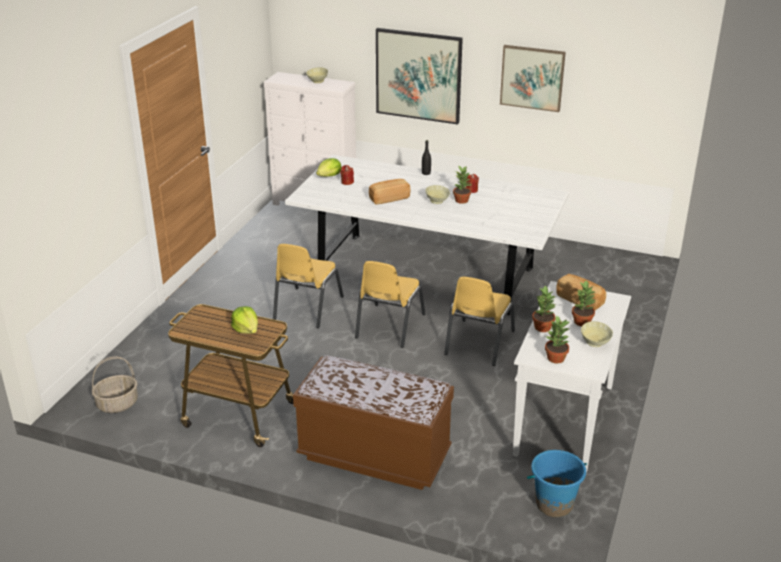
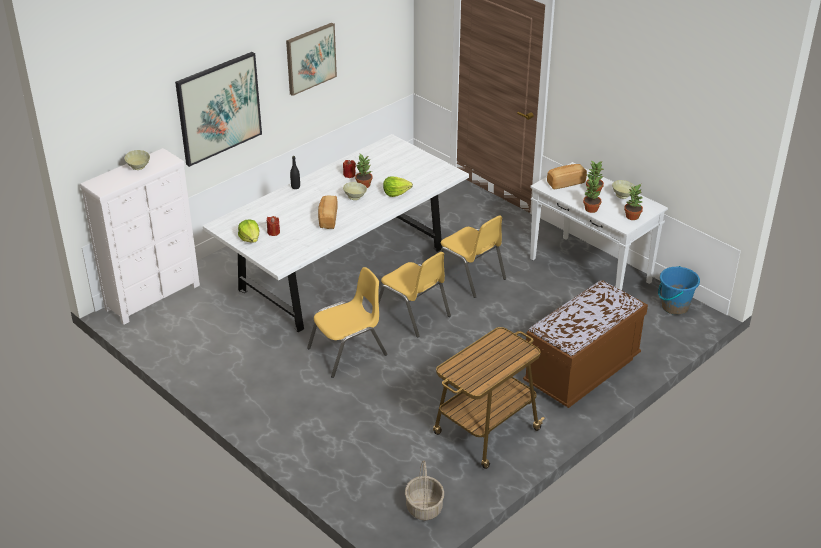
camera: 65 degrees left, 5 degrees up
(246, 329) = (495, 350): lettuce -> lettuce (396, 192)
(307, 308) = (348, 352): yellow chair -> yellow chair turned 75 degrees counterclockwise

